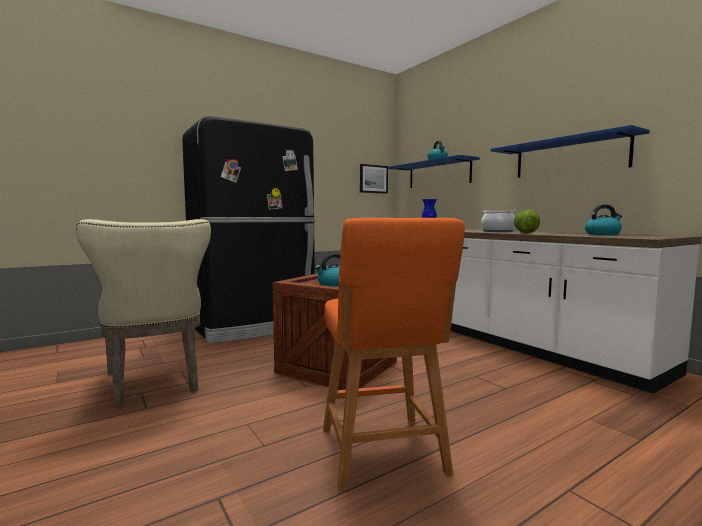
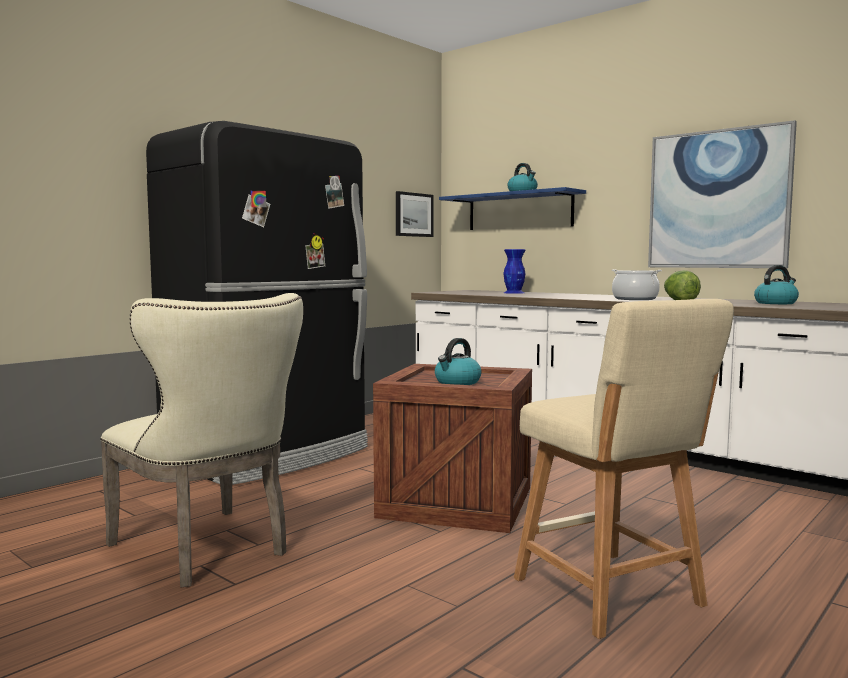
camera: 15 degrees left, 0 degrees up
(383, 454) = (613, 595): orange stool -> beige stool
(569, 157) = (718, 199): blue shelf -> picture

